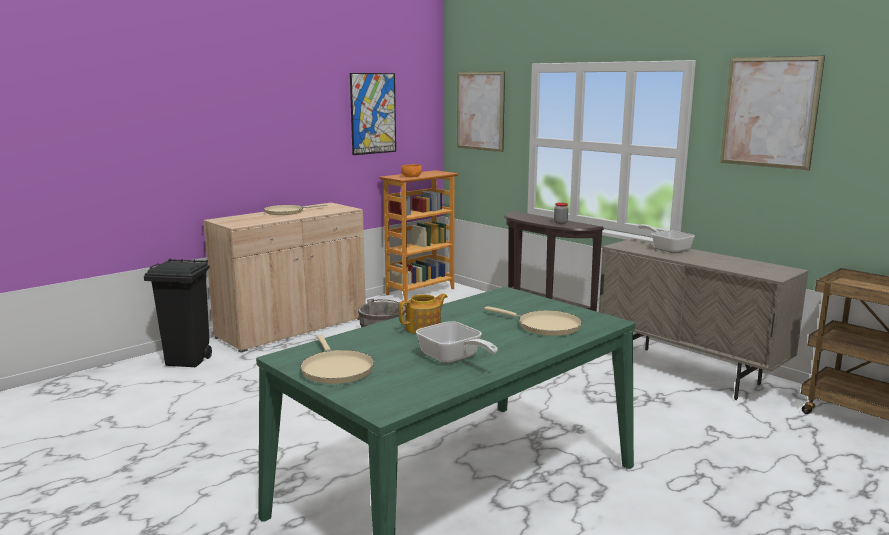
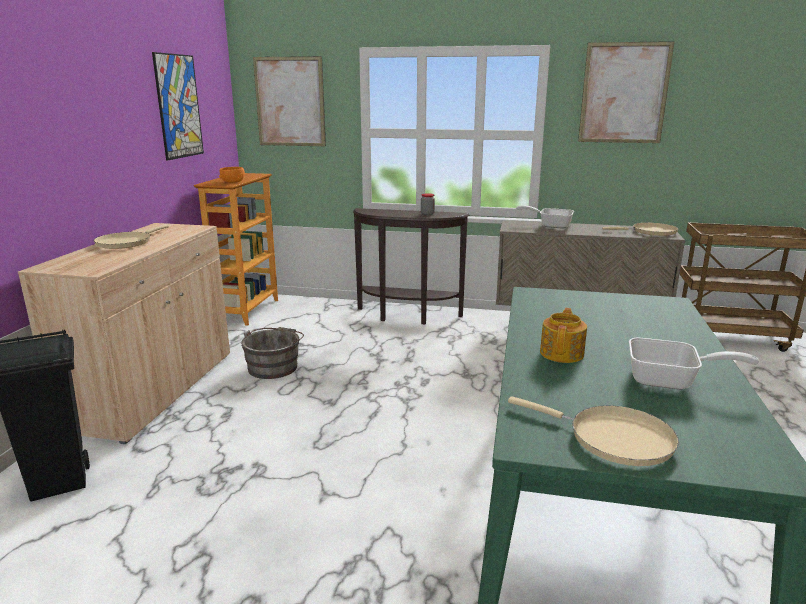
camera: 35 degrees left, 5 degrees up
(544, 326) = (644, 320): beige frying pan -> beige frying pan (650, 232)

